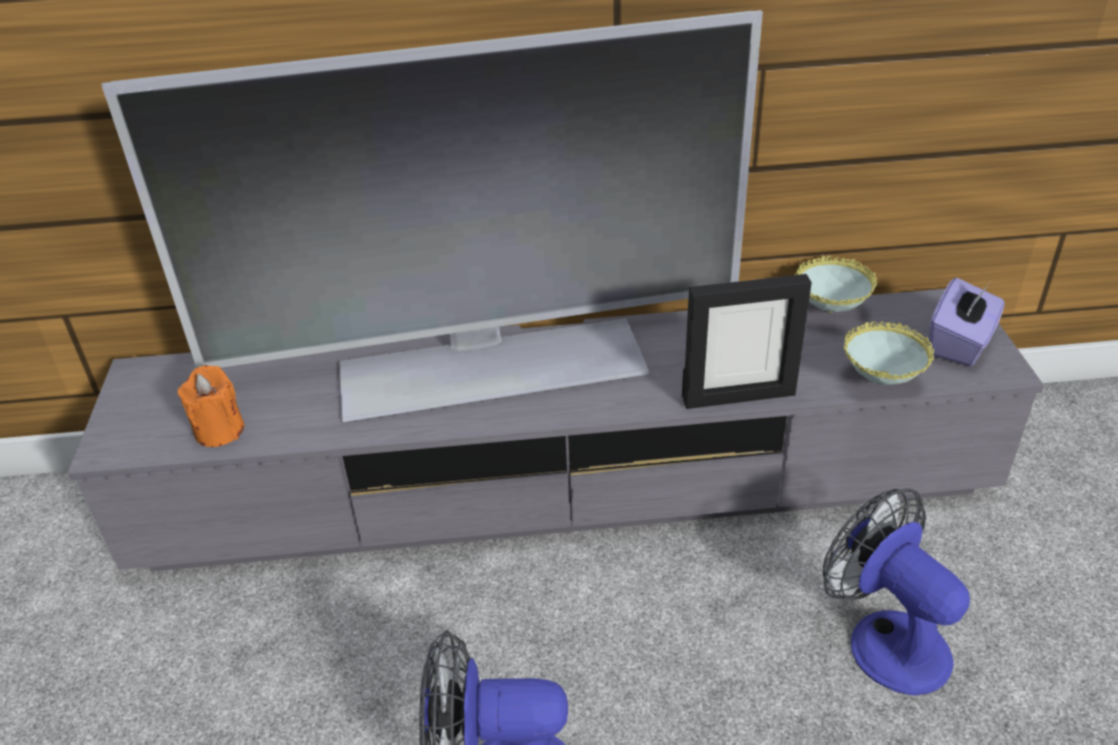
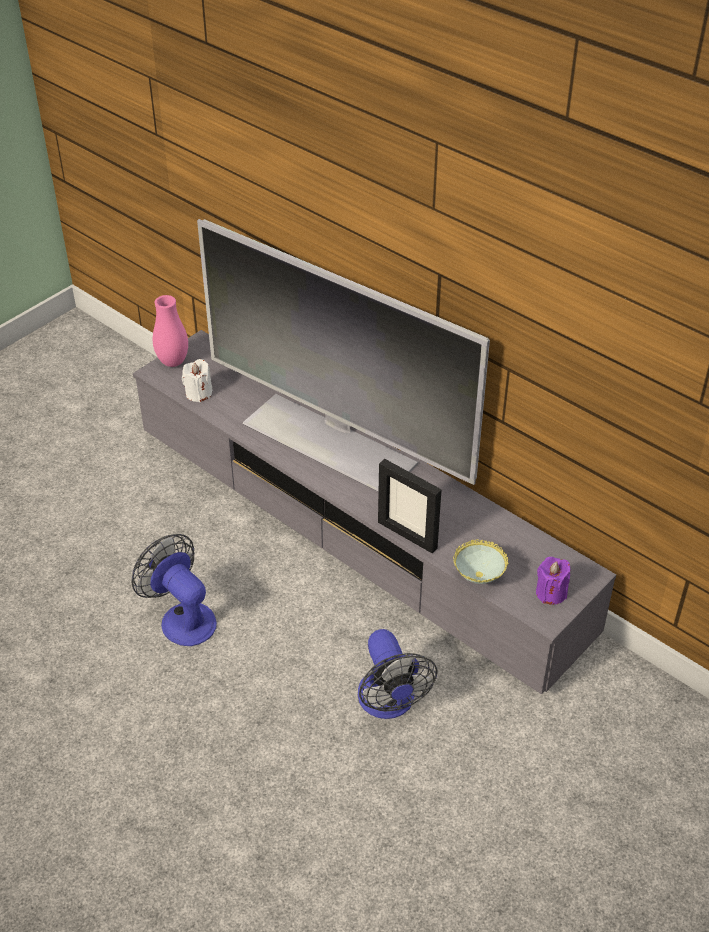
camera: 45 degrees right, 5 degrees up
(121, 419) = (173, 362): none -> pink vase
(219, 430) = (198, 393): orange candle -> white candle
(830, 312) = (518, 531): bowl -> none
(885, 639) = (389, 703): fan -> fan turned 150 degrees clockwise
(960, 343) = (551, 593): purple tissue box -> purple candle

